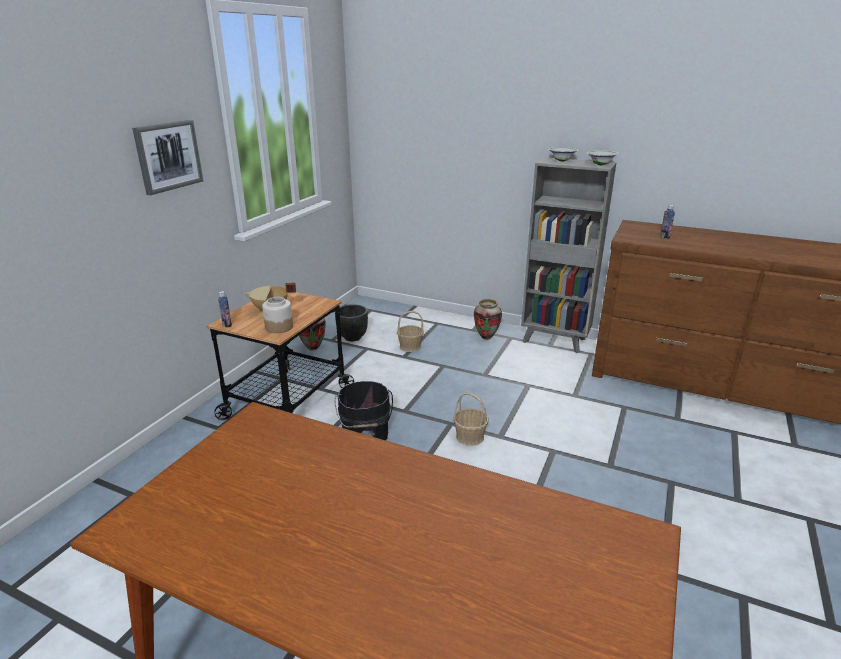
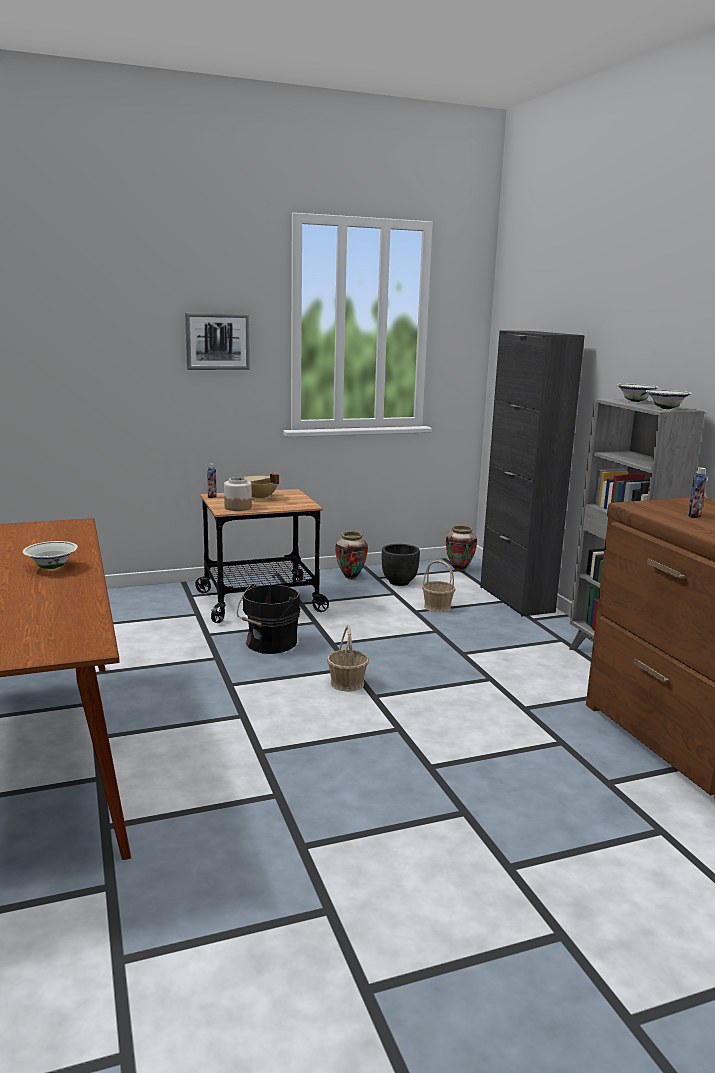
camera: 45 degrees right, 10 degrees down
(388, 479) = (52, 567): none -> white bowl
(440, 319) = (516, 599): none -> black cabinet
(486, 337) = (534, 629): vase -> vase (459, 569)

